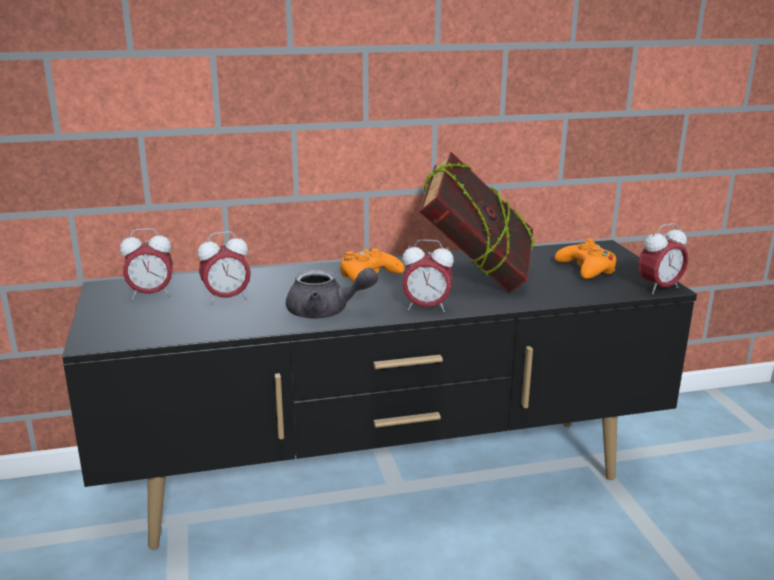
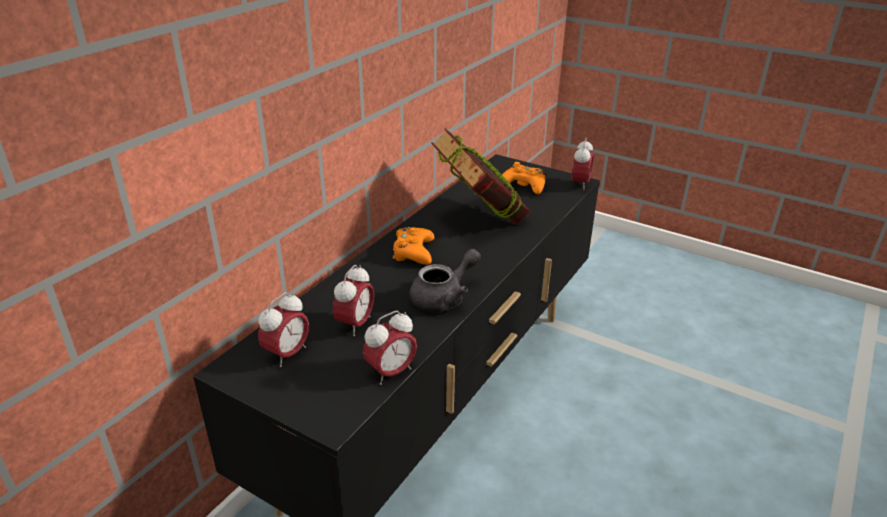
camera: 45 degrees left, 10 degrees up
(426, 308) = (495, 261): alarm clock -> alarm clock (391, 372)

